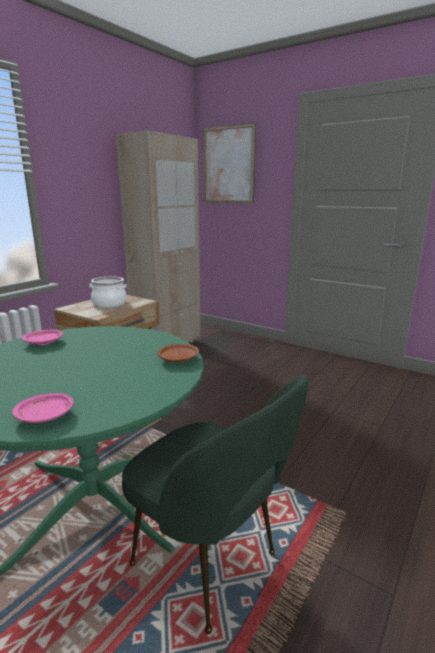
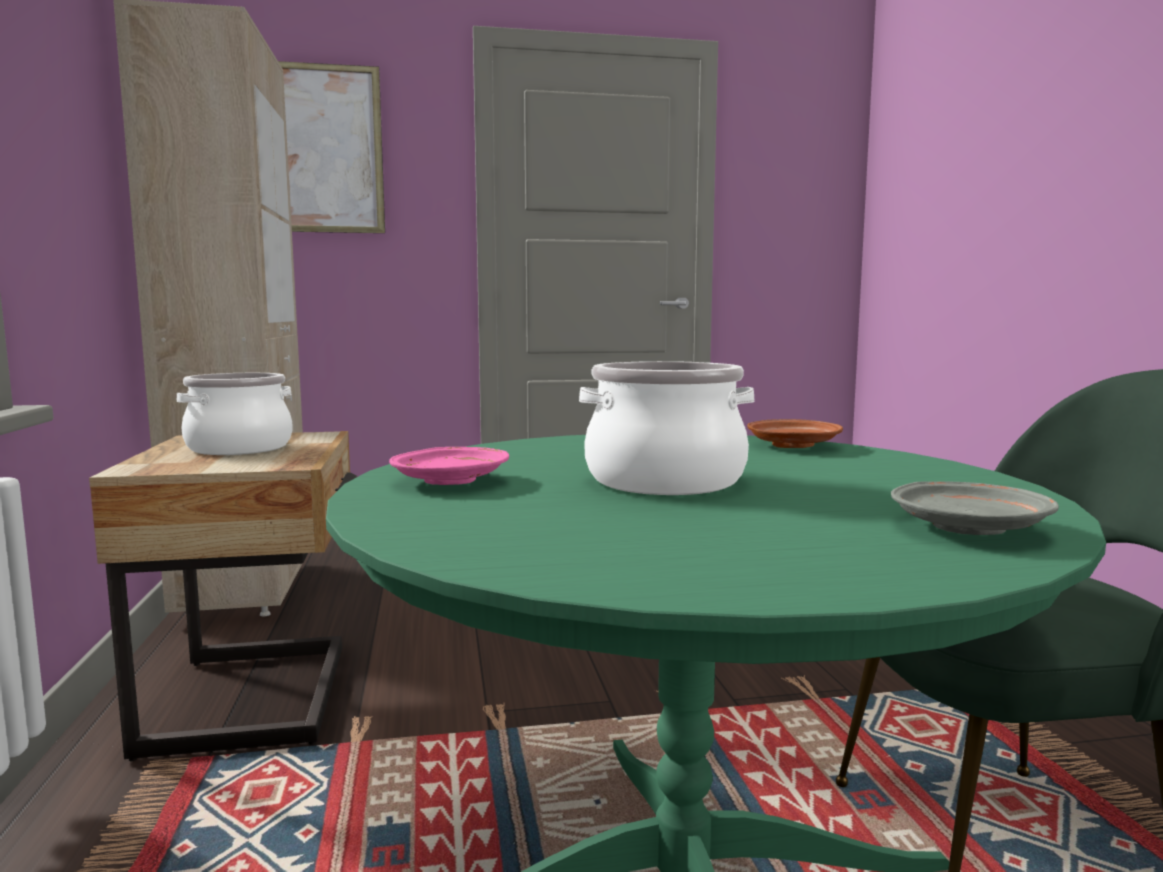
camera: 45 degrees left, 10 degrees down
(46, 416) = (969, 528): pink plate -> grey plate
(76, 362) = (665, 481): none -> cooking pot

